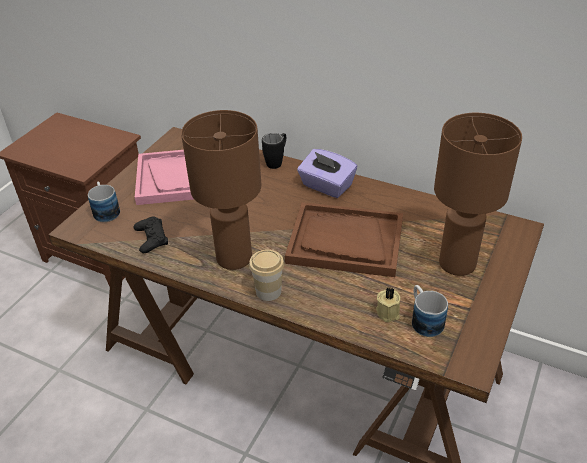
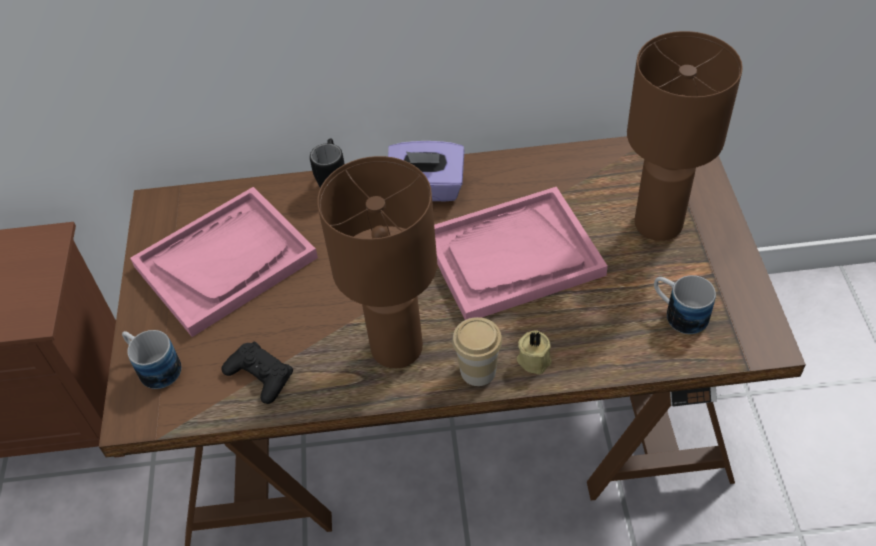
camera: 30 degrees left, 10 degrees up
(345, 241) = (512, 256): brown tray -> pink tray
(388, 312) = (634, 324): beige candle -> beige candle (534, 359)

